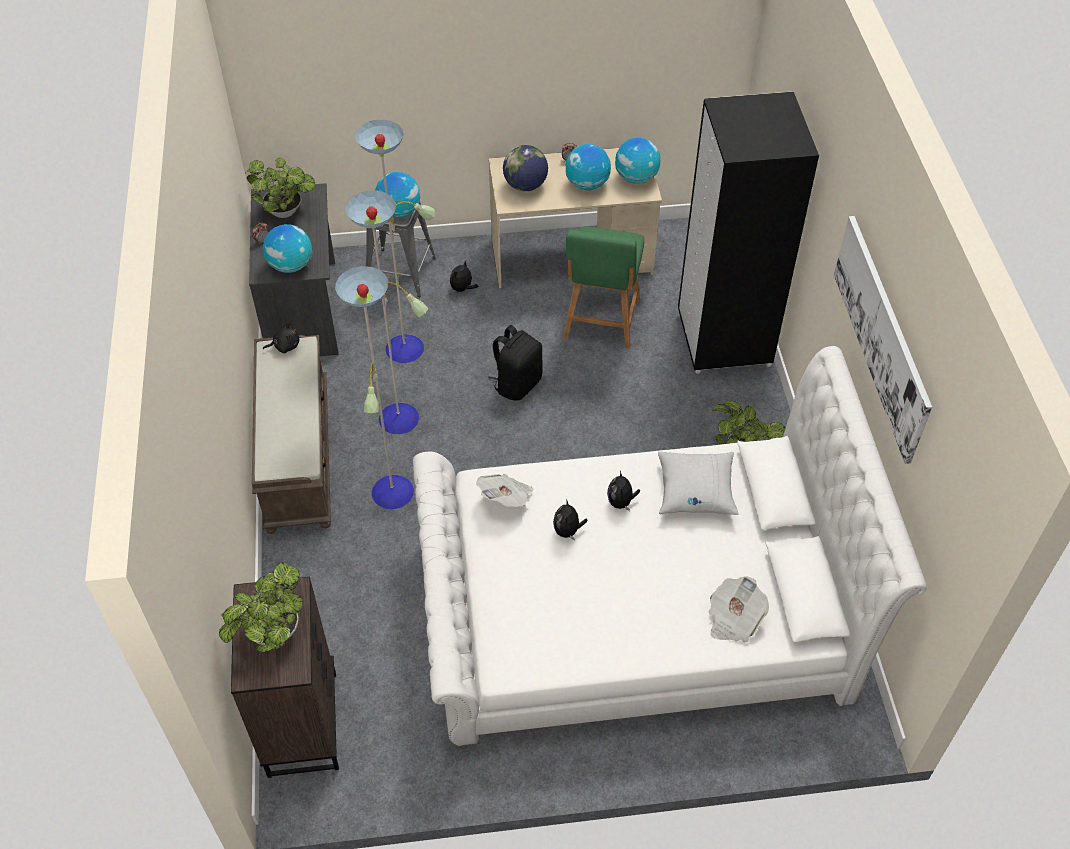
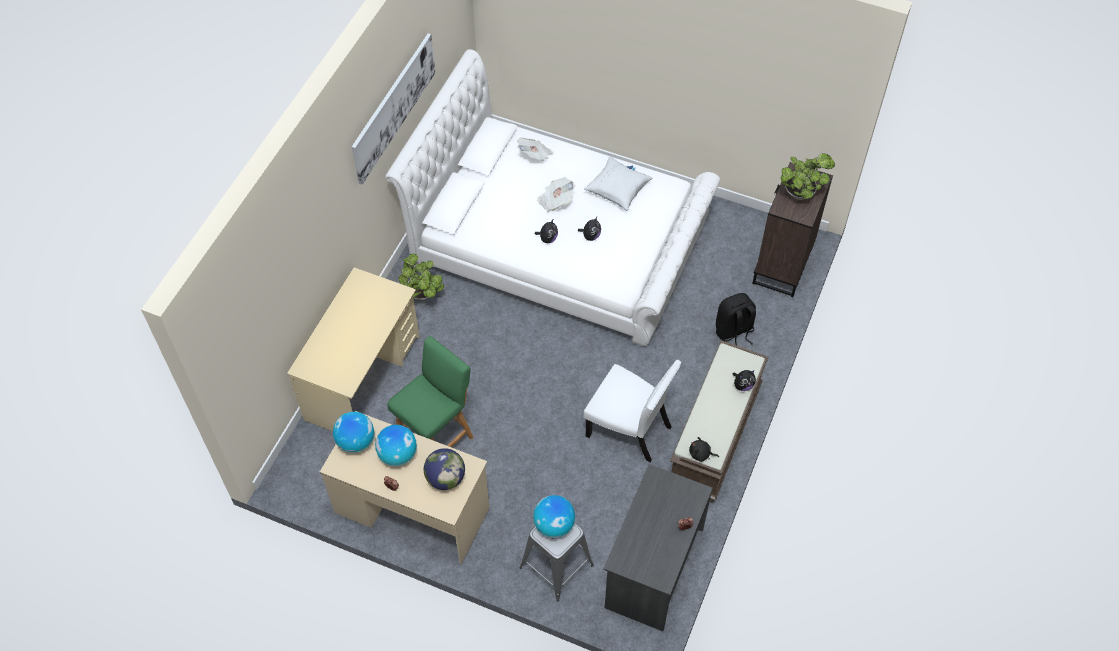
camera: 150 degrees left, 5 degrees up
(287, 212) = (651, 550): potted plant -> none
(291, 265) = (672, 489): globe -> none
(402, 418) = (628, 428): floor lamp -> white chair
(462, 289) = (517, 522): plush toy -> plush toy (743, 385)
(506, 498) = (614, 270): newspaper -> newspaper (555, 201)
(517, 383) = (531, 416): black backpack -> black backpack (734, 332)
(695, 491) = (500, 225): grey pillow -> grey pillow (618, 189)
(724, 340) = (363, 378): wardrobe -> beige desk

